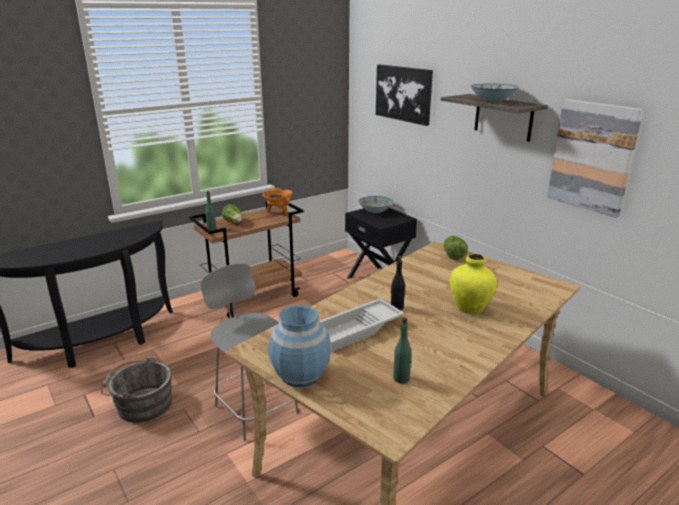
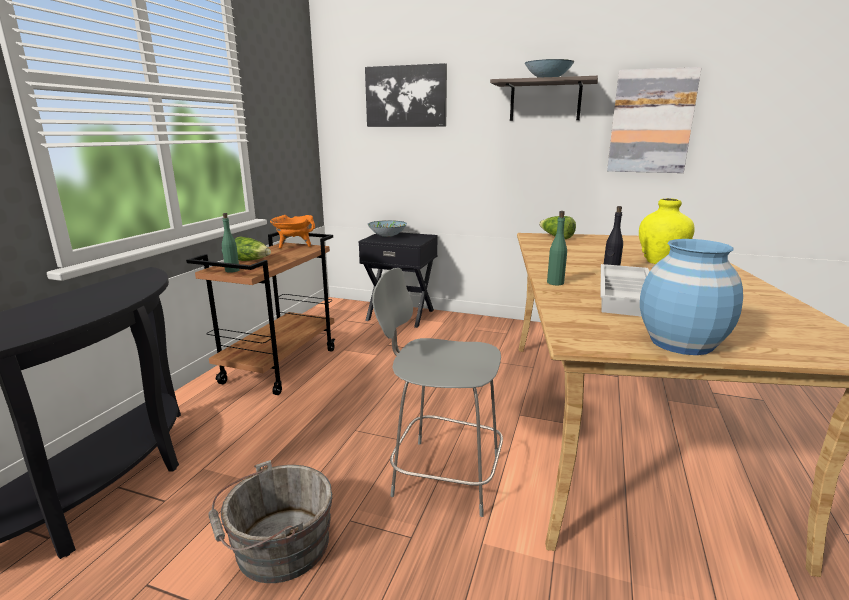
camera: 35 degrees left, 5 degrees down
(401, 378) = (756, 316): green bottle -> green bottle (555, 283)

